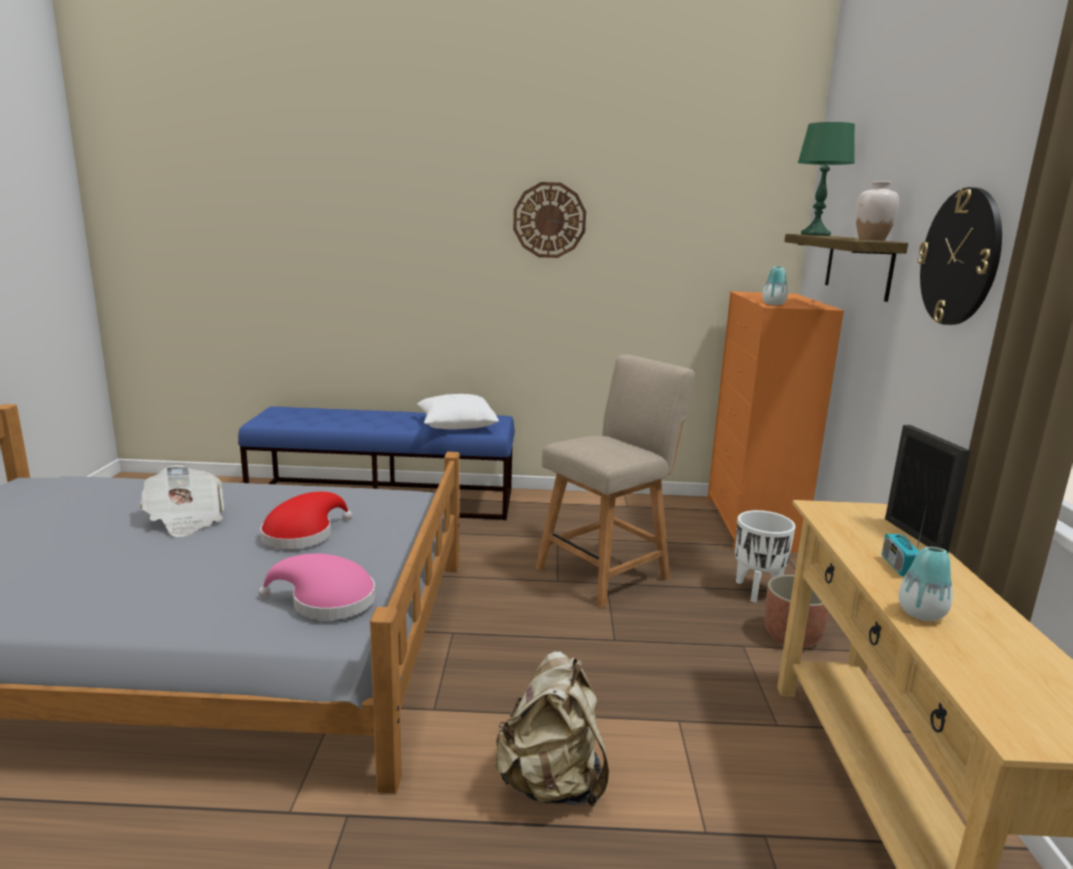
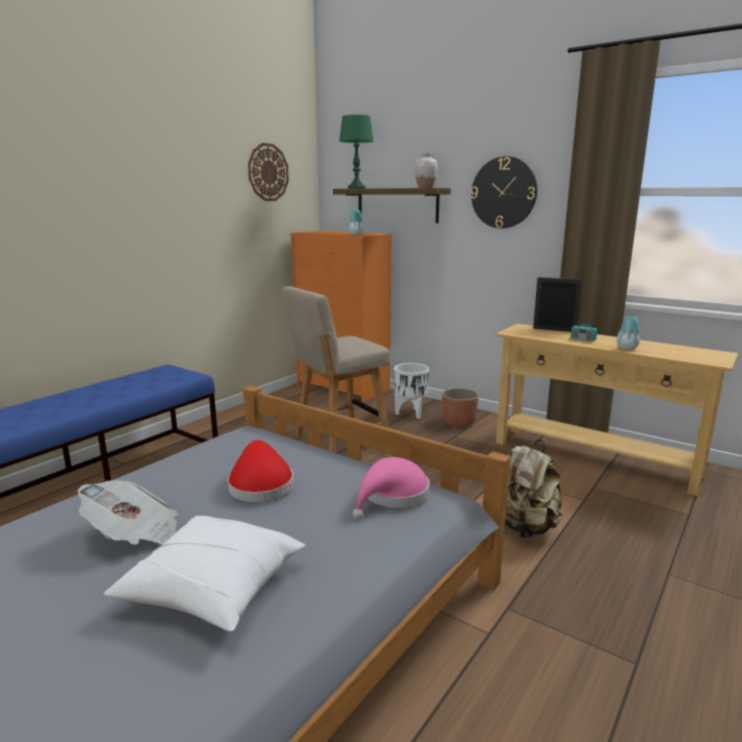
camera: 55 degrees left, 0 degrees up
(456, 425) = (152, 382): white pillow -> white pillow (212, 590)
(549, 220) = (169, 184): wall clock -> wall clock (268, 172)
(607, 571) = (338, 441): beige chair -> beige chair turned 120 degrees counterclockwise

